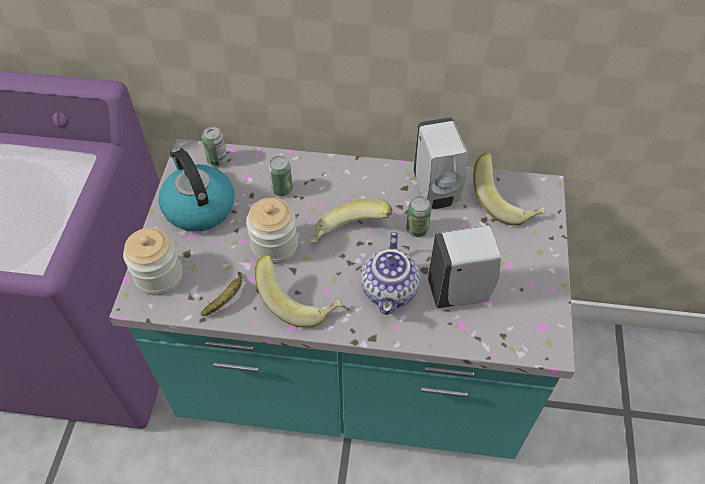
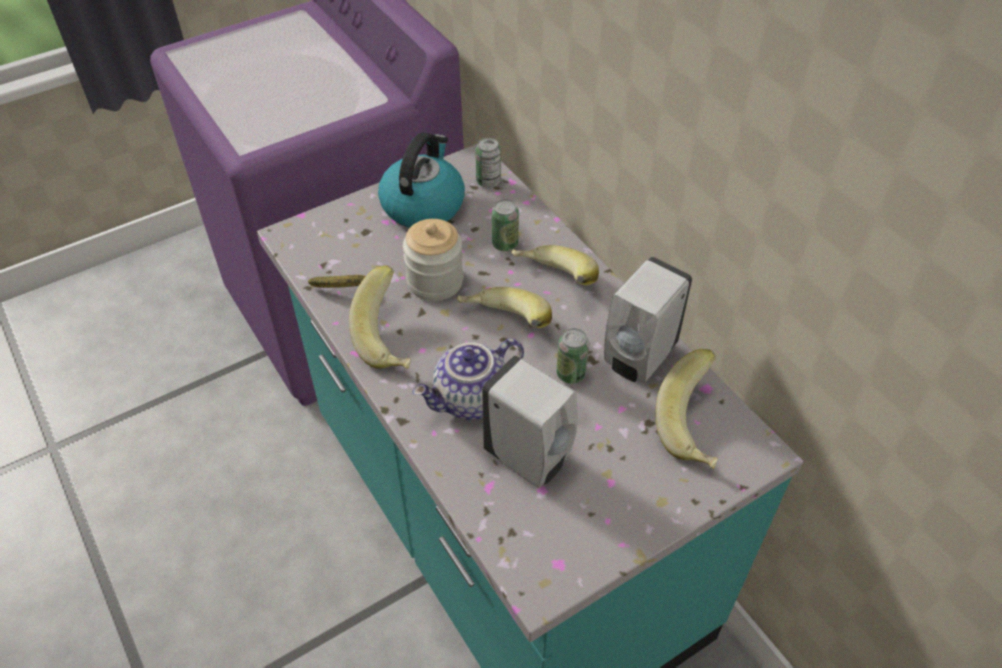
camera: 50 degrees right, 5 degrees down
(159, 276) = (325, 231): jar -> none
(339, 189) = (552, 283): none -> banana

